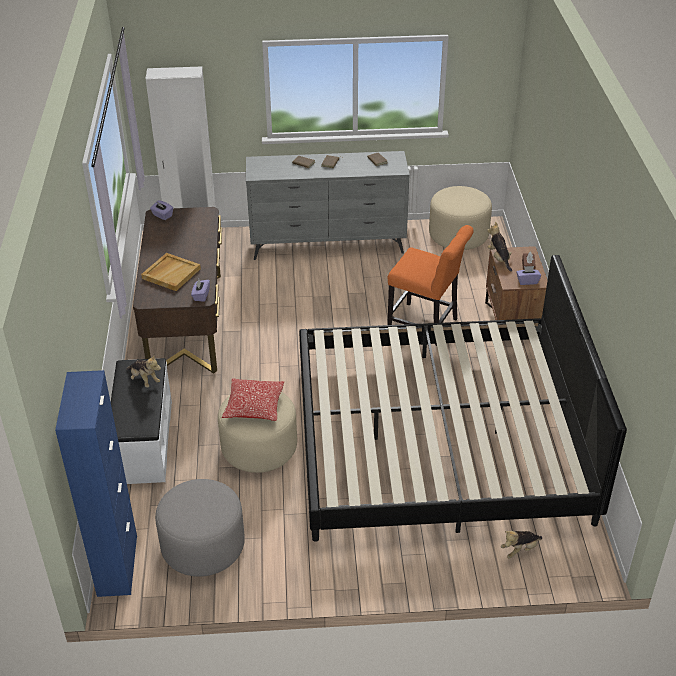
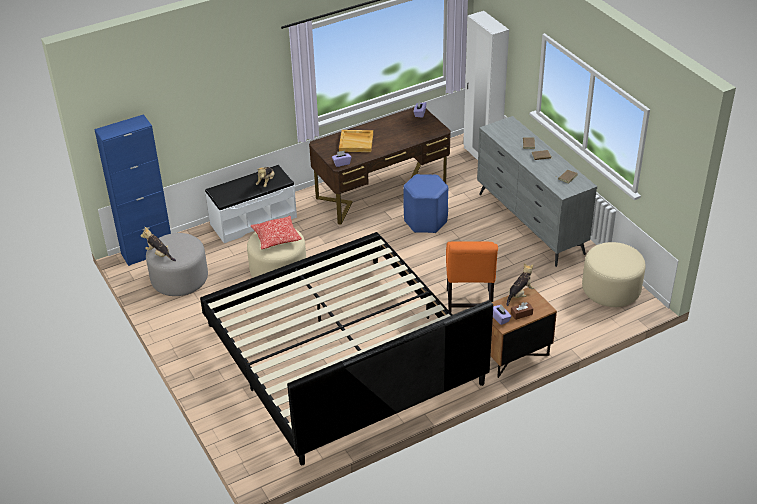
camera: 65 degrees right, 0 degrees up
(266, 309) = (425, 221): none -> blue stool
(520, 550) = (253, 428): plush toy -> plush toy (159, 254)

